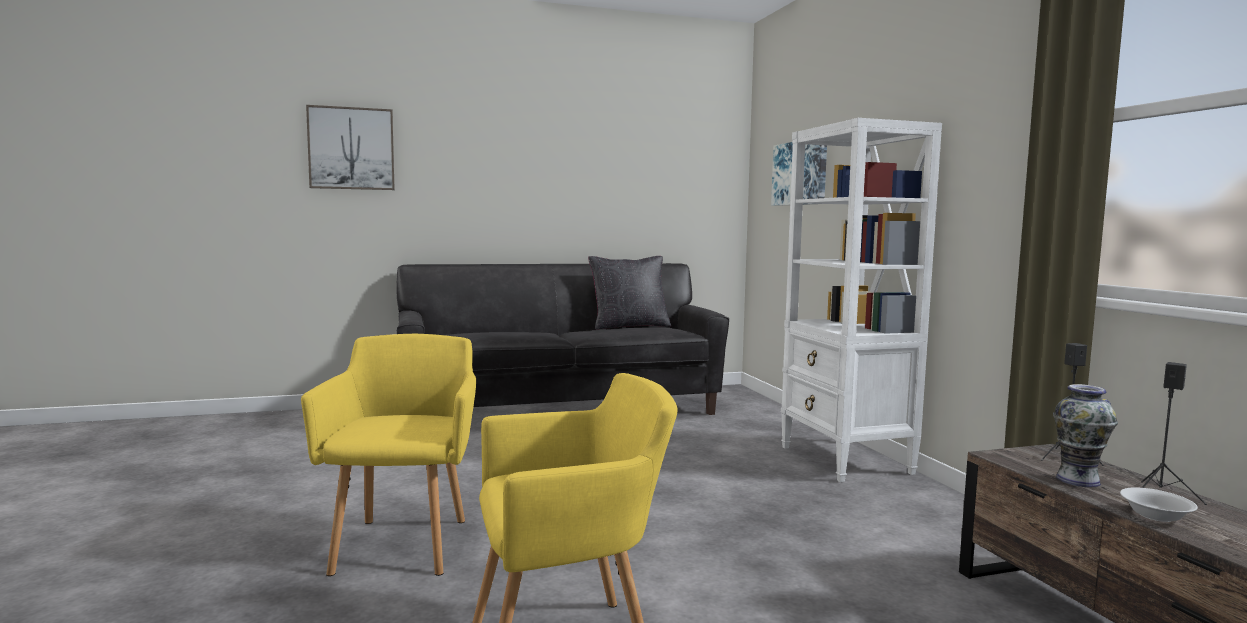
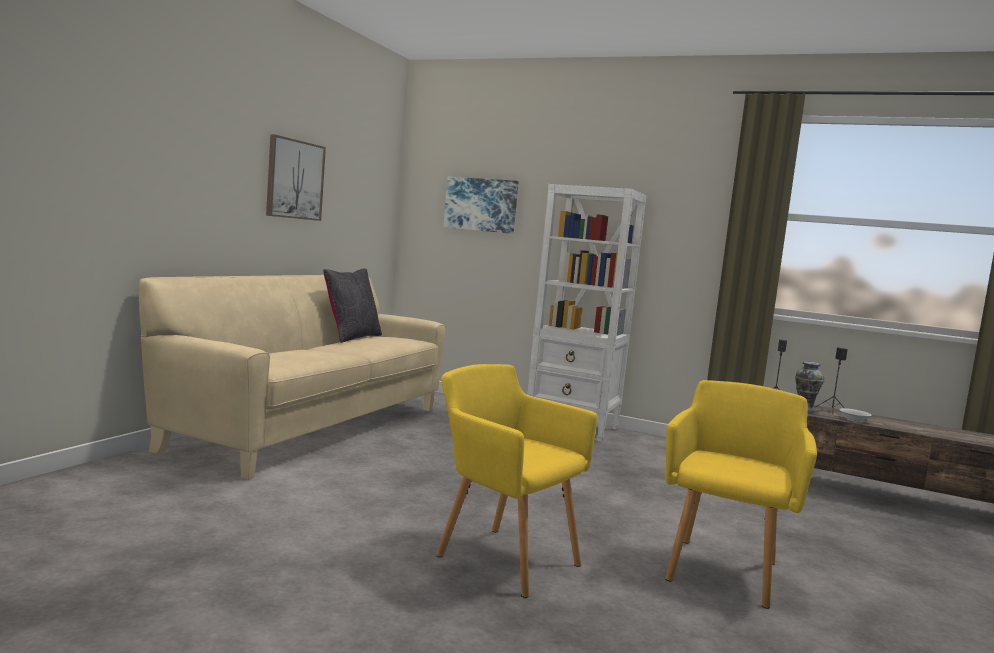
camera: 50 degrees left, 0 degrees up
(351, 148) = (90, 122): picture -> picture (294, 179)
(561, 410) = (313, 427): black sofa -> beige sofa

